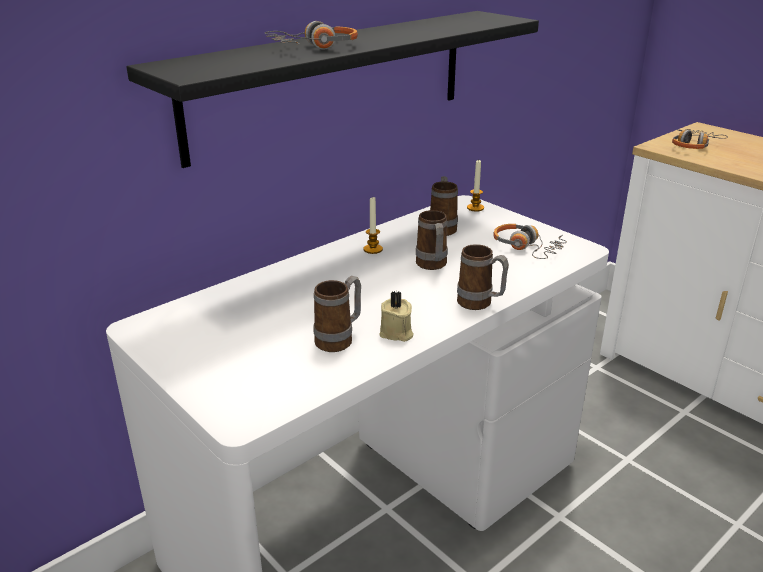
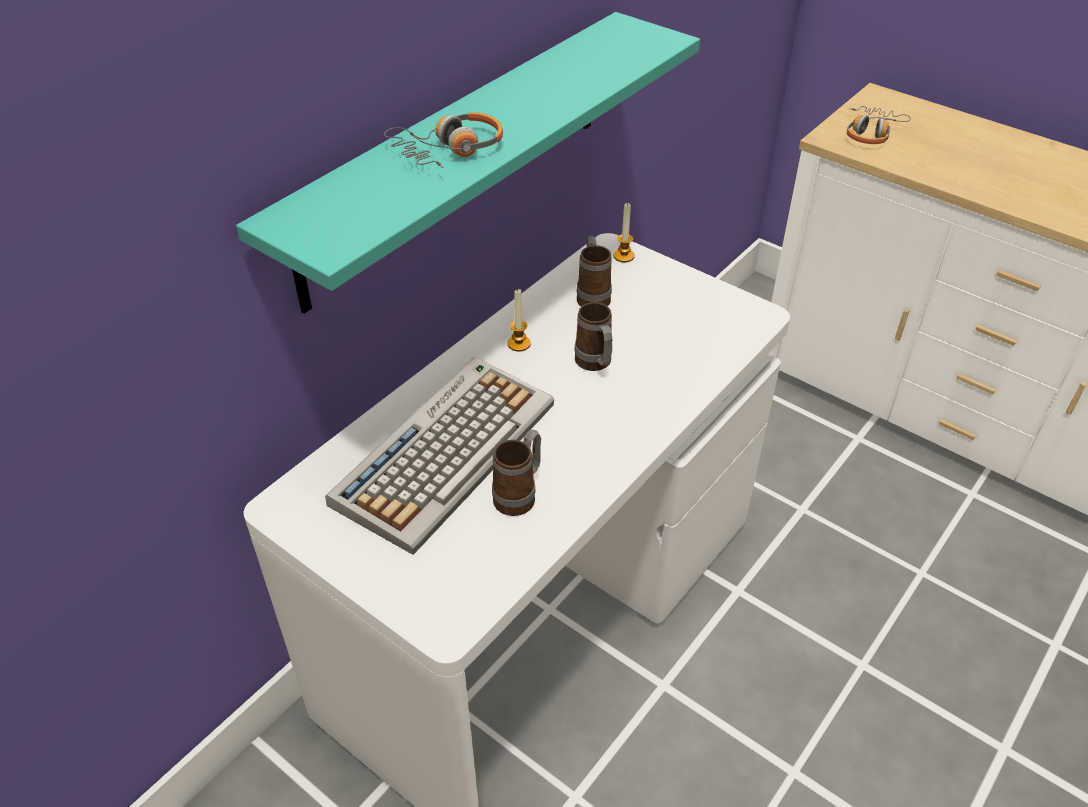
camera: 10 degrees left, 15 degrees up
(288, 306) = (446, 450): none -> keyboard
(333, 82) = (458, 156): black shelf -> turquoise shelf
(396, 333) = (580, 477): beige candle -> none
(480, 304) = (662, 420): mug -> none
(527, 248) = (697, 321): headphones -> none

